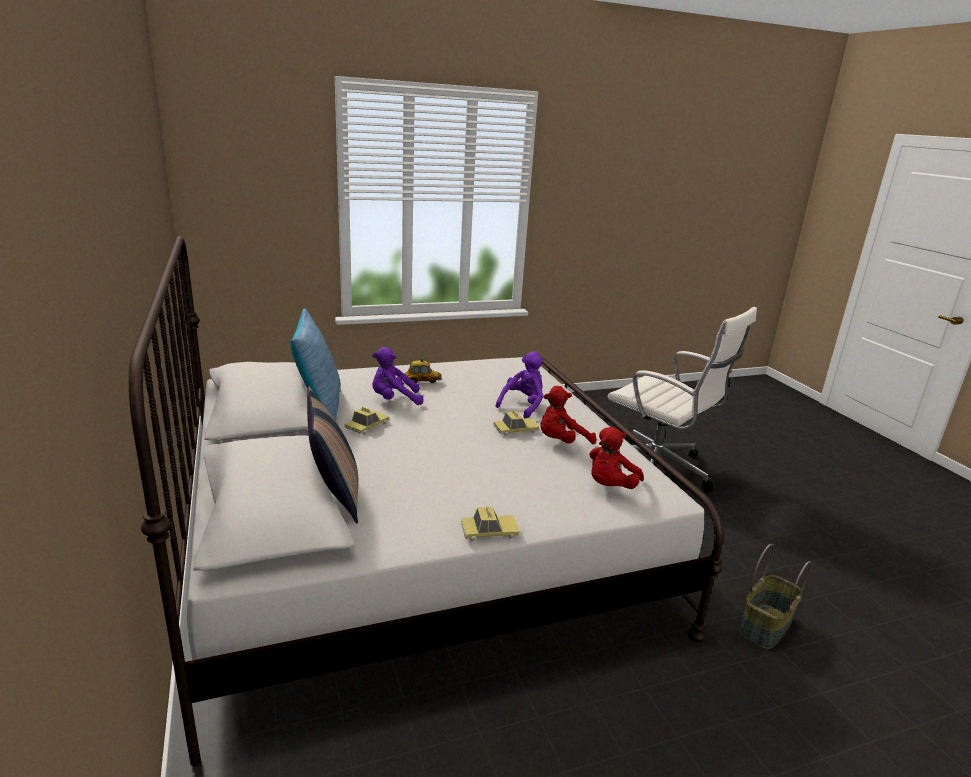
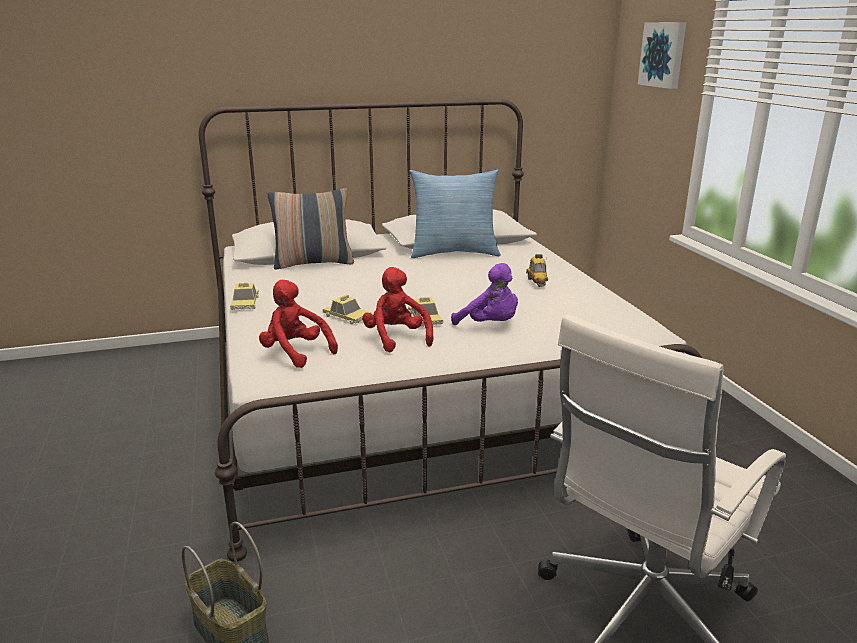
camera: 95 degrees right, 0 degrees up
(268, 167) = (663, 54): none -> picture
(367, 426) = (426, 267): toy car -> toy car (347, 317)
(394, 400) = (485, 273): purple plush toy -> none

